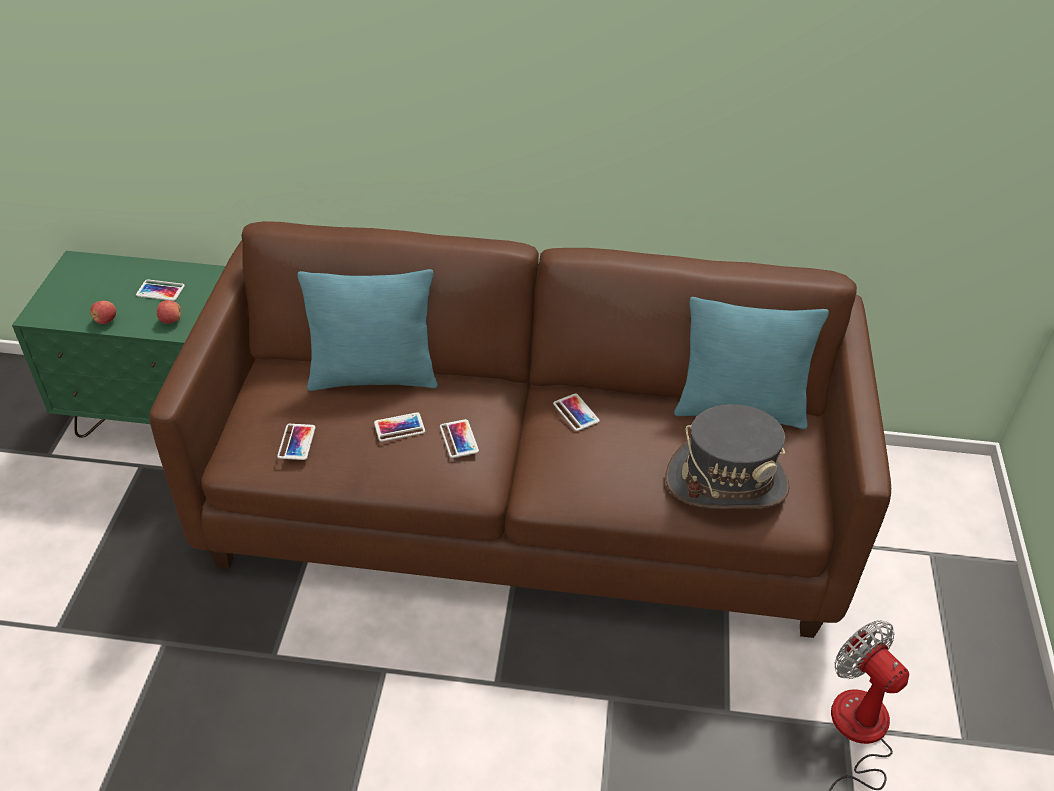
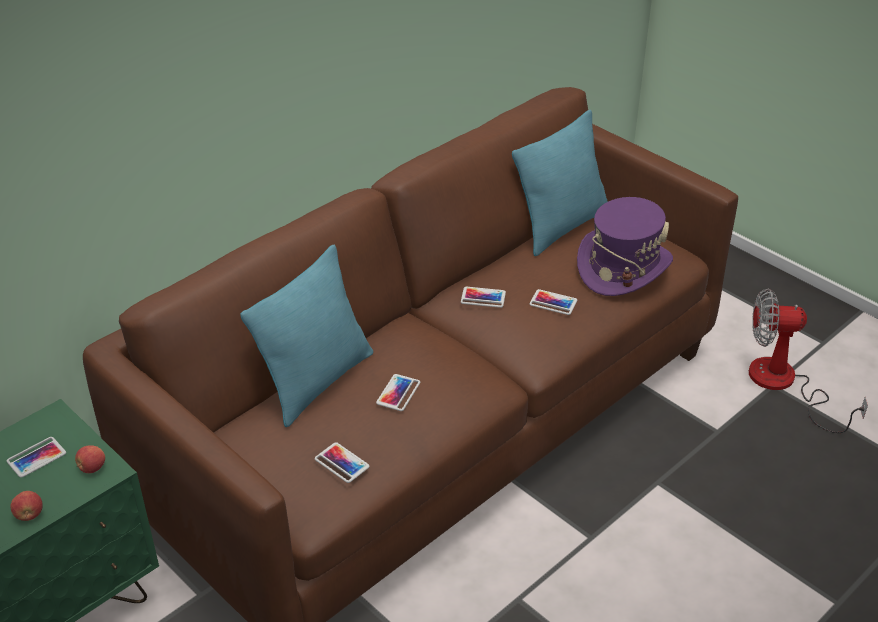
camera: 50 degrees left, 5 degrees down
(459, 439) = (447, 367): phone -> phone (553, 302)
(726, 481) = (623, 267): grey hat -> purple hat

